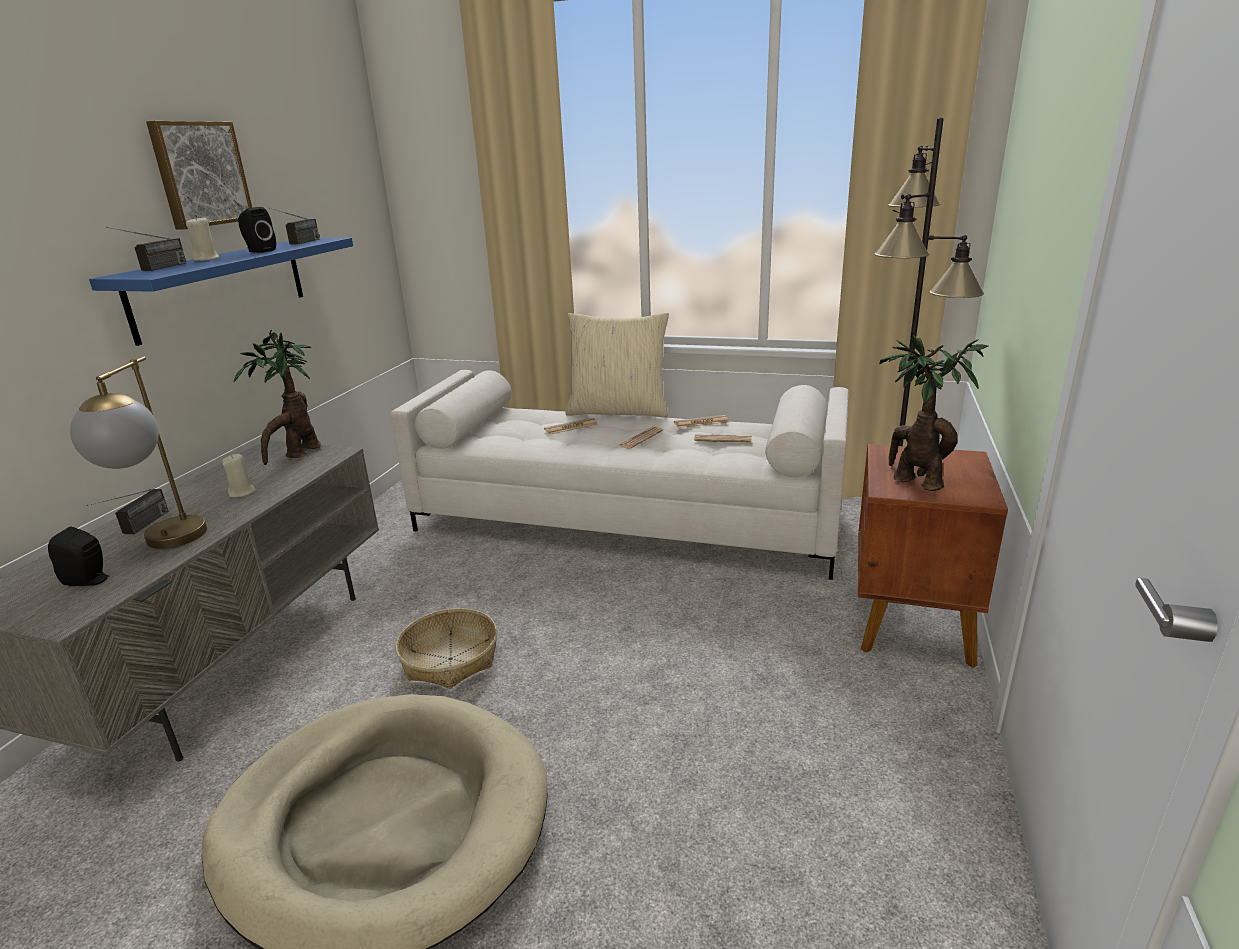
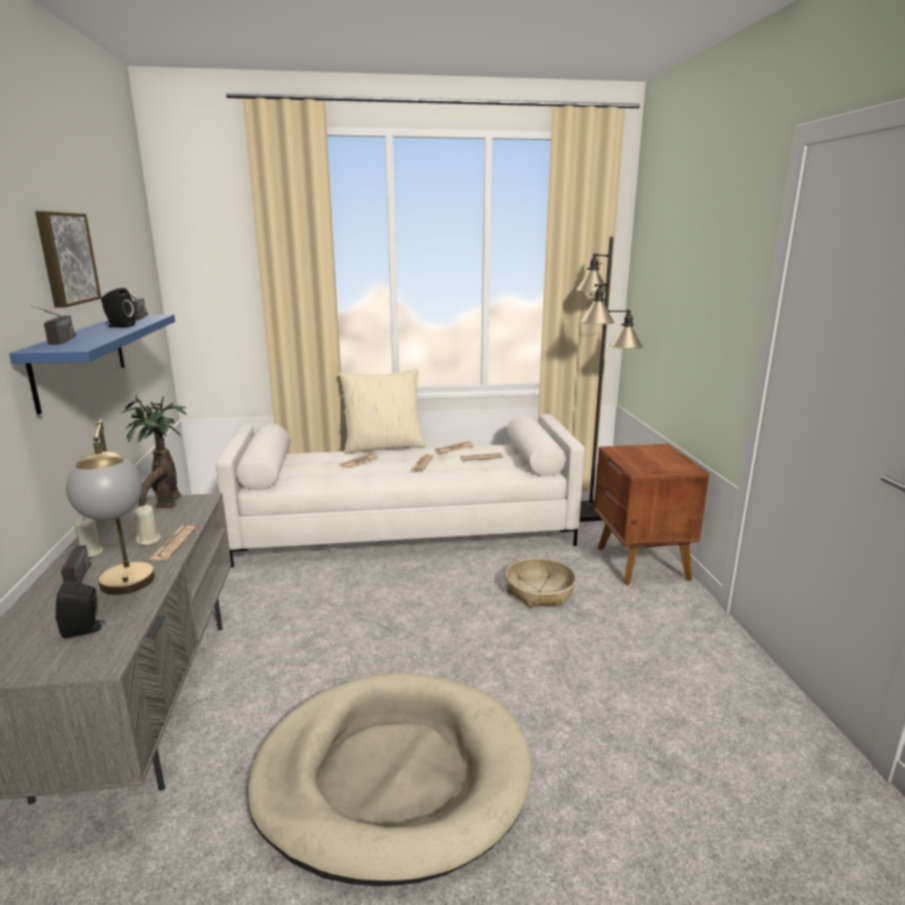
camera: 25 degrees left, 5 degrees down
(206, 259) = (86, 334): beige candle -> beige candle (90, 552)
(257, 500) = (173, 544): none -> newspaper
(451, 659) = (347, 653): basket -> basket (540, 591)
(913, 480) = (647, 464): potted plant -> none

